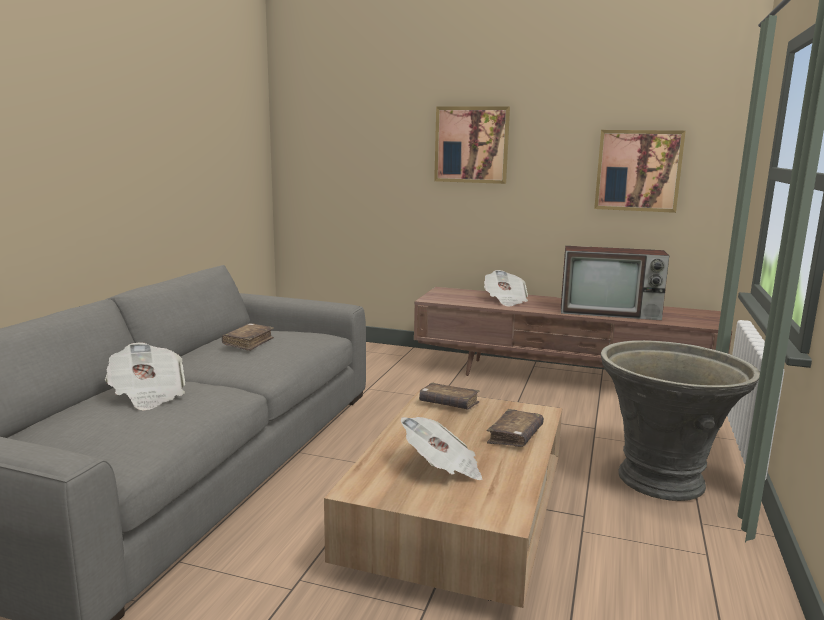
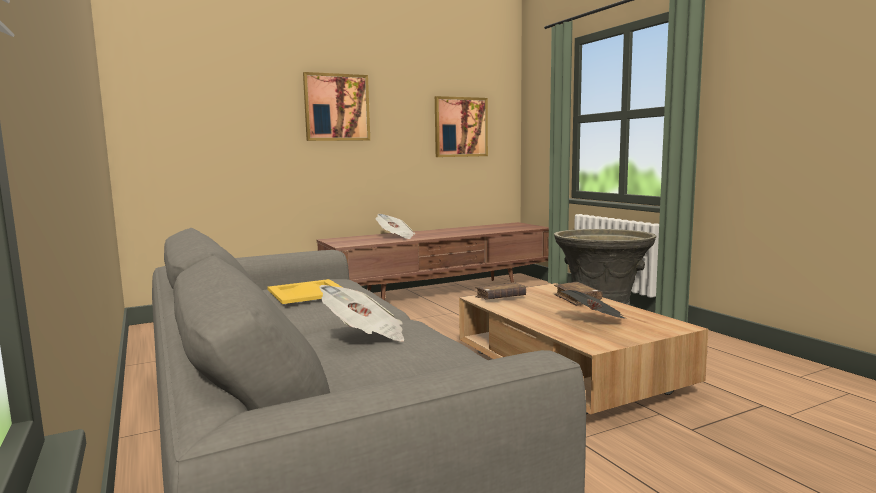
camera: 45 degrees left, 5 degrees down
(248, 343) = (308, 292): brown book -> yellow tray
(611, 312) = (475, 231): television -> none

